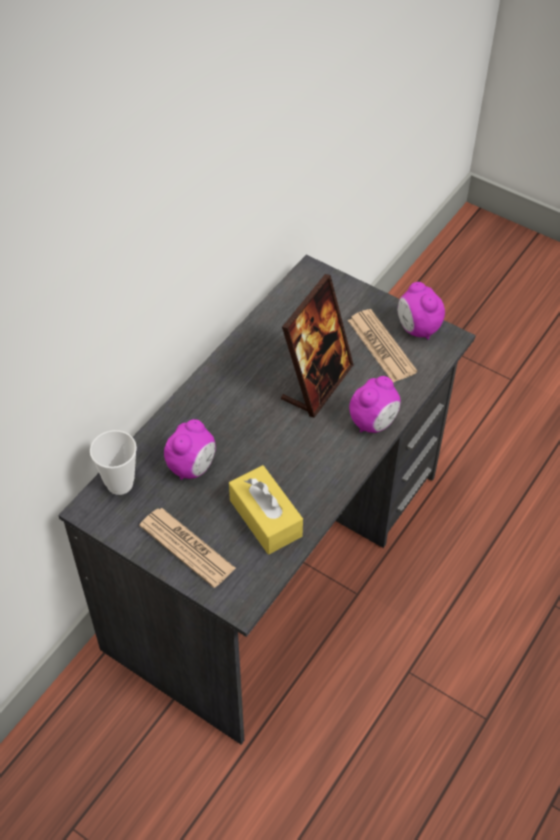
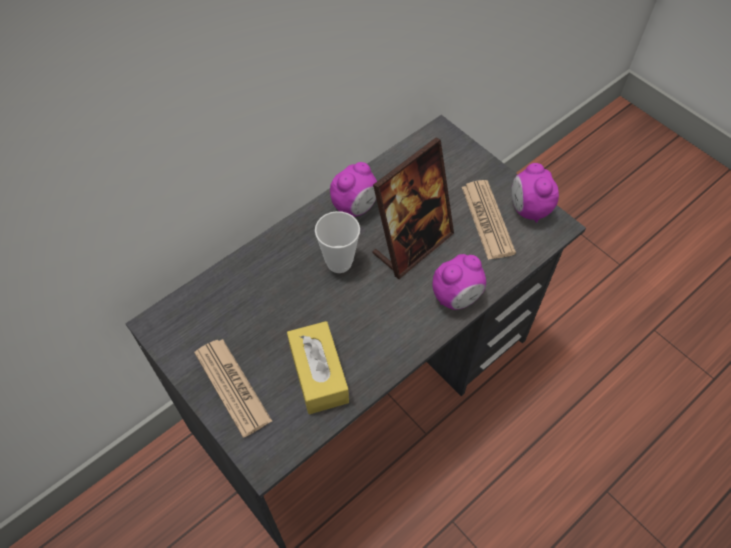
camera: 15 degrees right, 5 degrees up
(120, 484) = (192, 305): cup -> cup (339, 262)
(192, 467) = (265, 303): alarm clock -> alarm clock (355, 207)

